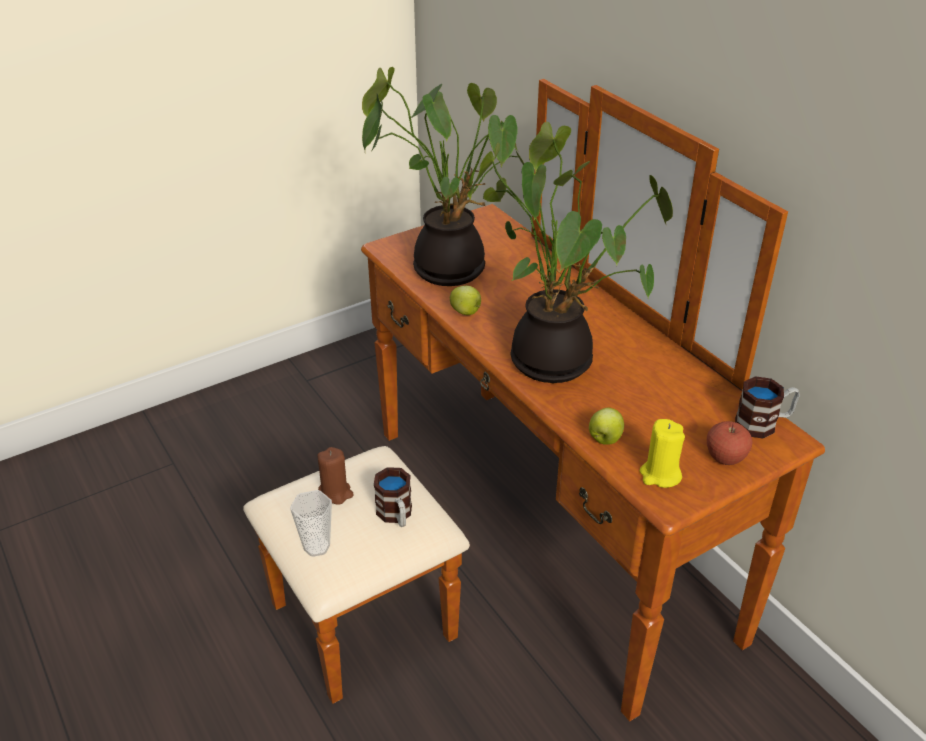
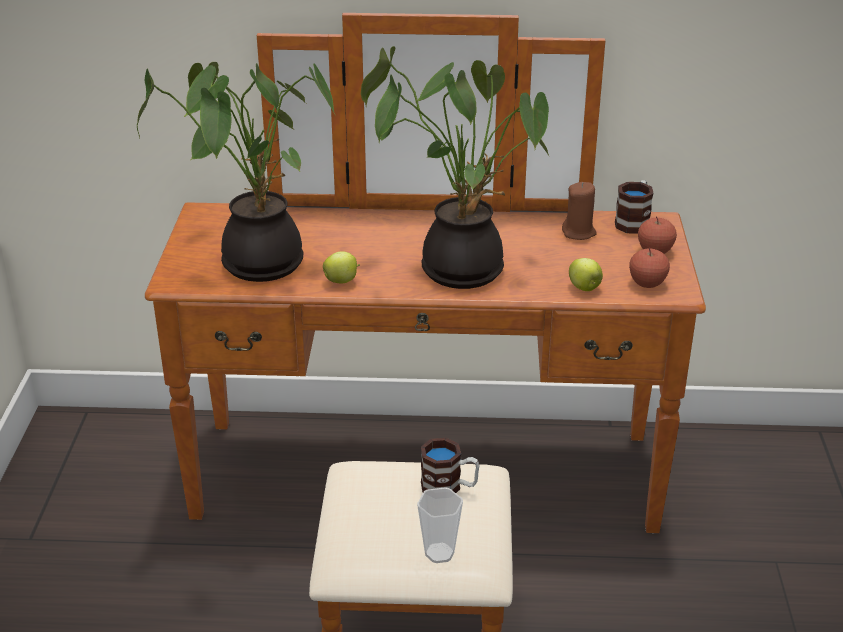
camera: 55 degrees left, 5 degrees down
(335, 493) = (380, 512): brown candle -> brown candle (579, 232)
(660, 475) = (647, 283): yellow candle -> apple

